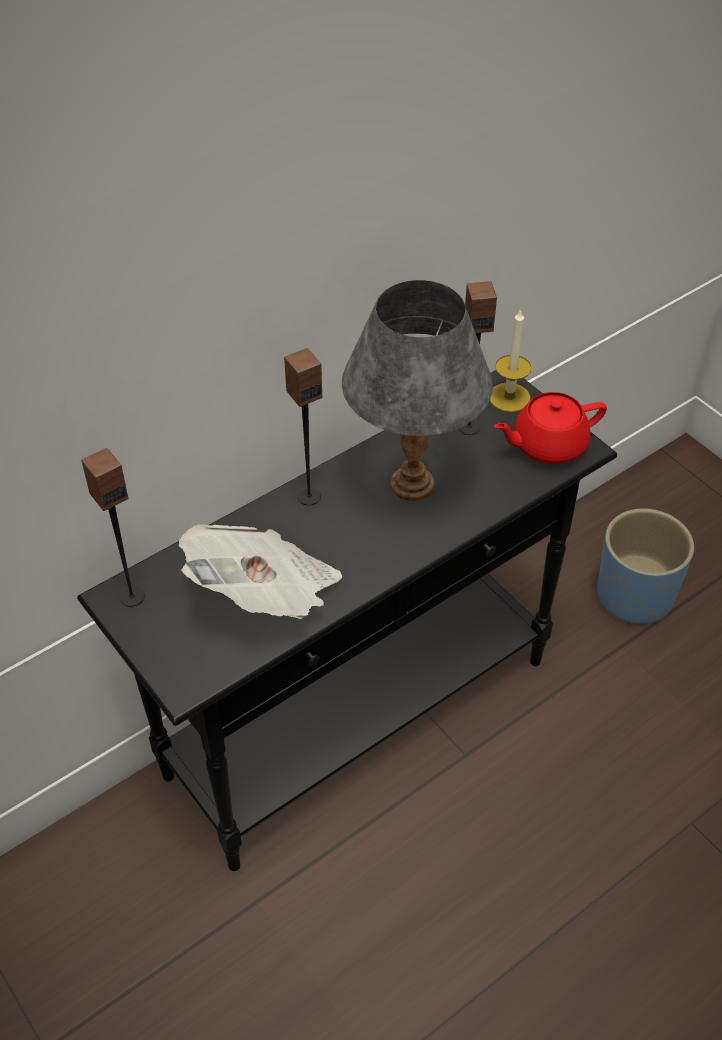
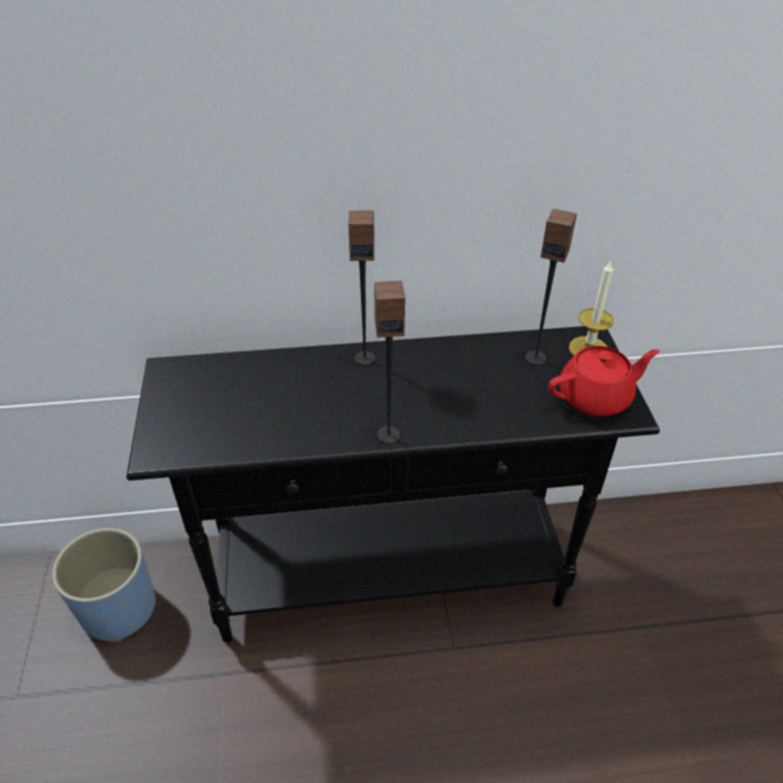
camera: 30 degrees right, 5 degrees down
(131, 596) = (179, 373): speaker -> speaker (388, 434)
(265, 594) = (272, 413): newspaper -> none
(411, 483) = (453, 381): grey table lamp -> none
(547, 445) = (596, 397): red teapot -> red teapot turned 150 degrees clockwise
(635, 596) = (679, 591): blue planter -> blue planter (119, 609)

